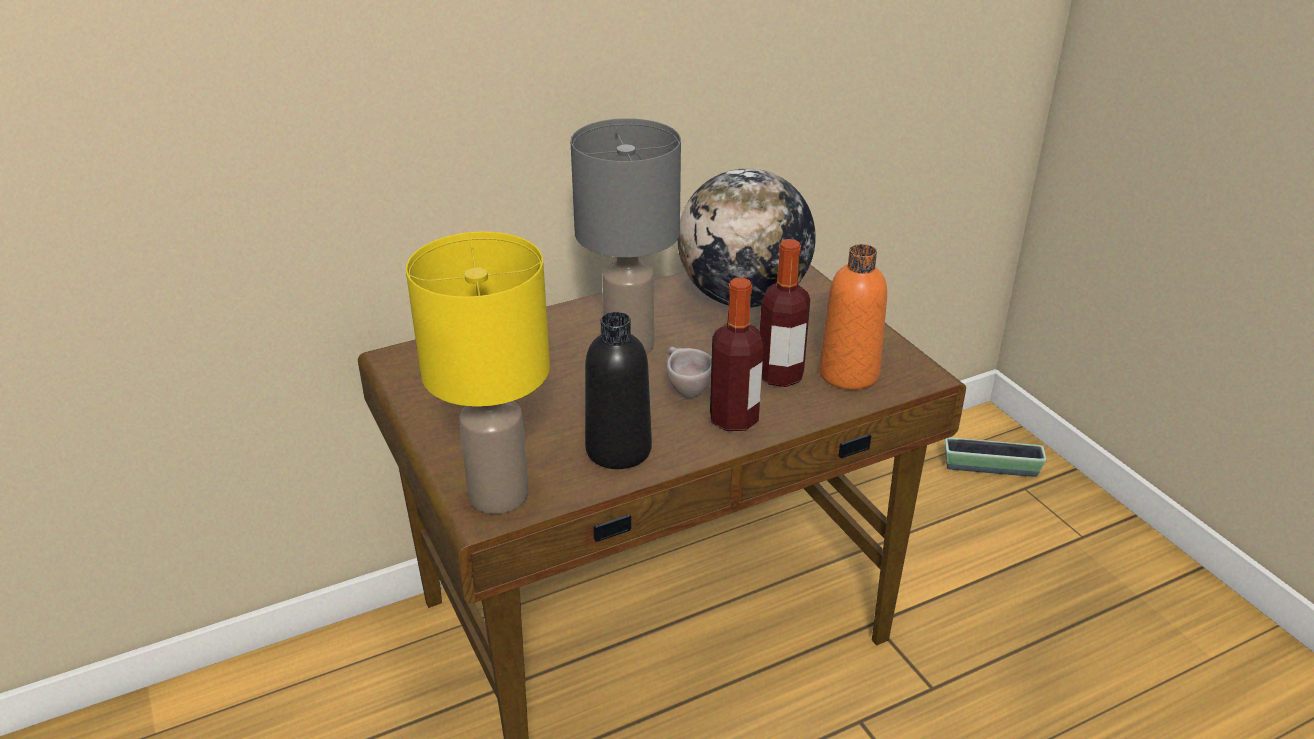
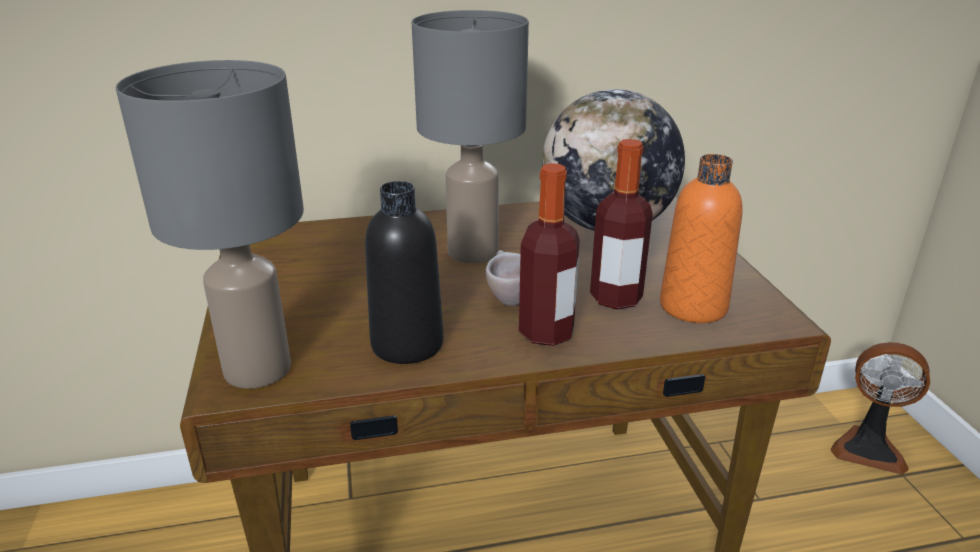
camera: 15 degrees right, 5 degrees down
(497, 494) = (256, 368): yellow table lamp -> grey table lamp
(991, 468) = (868, 448): planter -> fan

